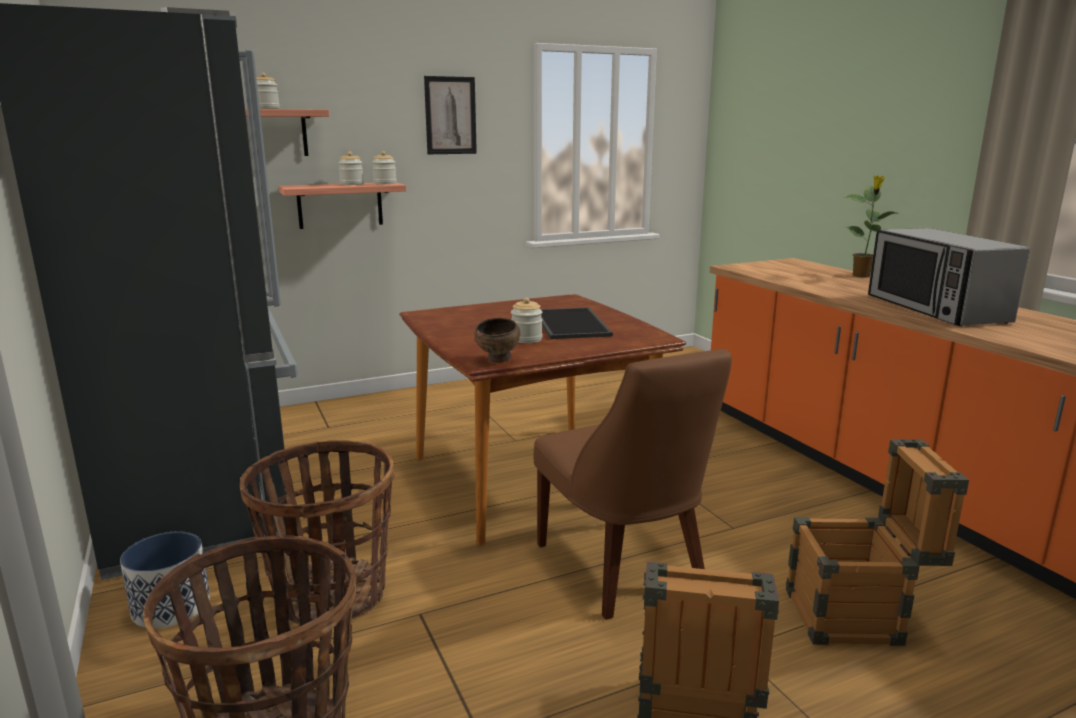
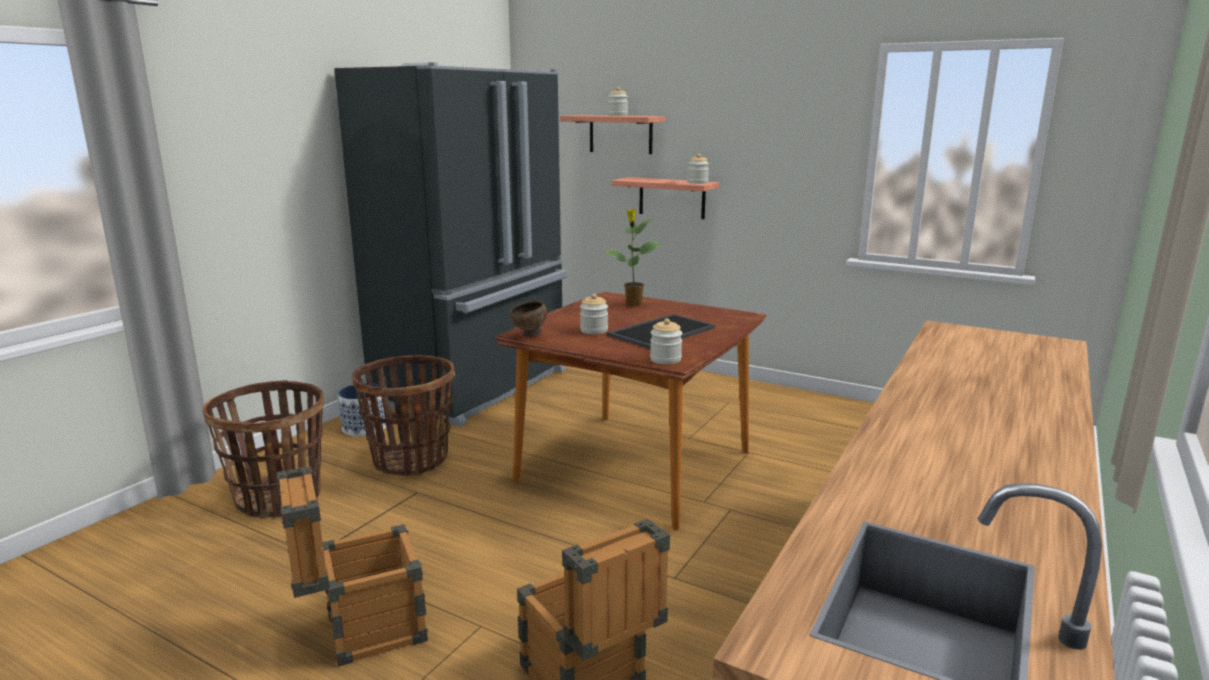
camera: 55 degrees right, 0 degrees up
(352, 184) = (673, 181): jar -> jar (665, 359)
(450, 115) = (777, 122): picture -> none
(623, 570) = (543, 545): brown chair -> none
(862, 276) = (1063, 381): potted plant -> potted plant (633, 304)
(935, 309) = (948, 432): microwave -> none

